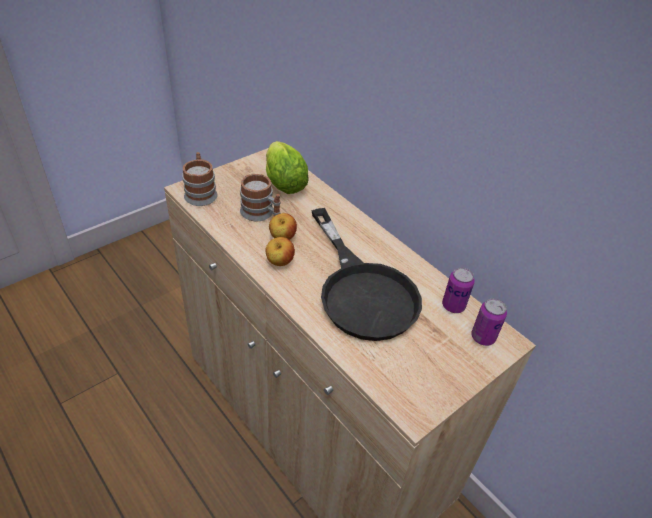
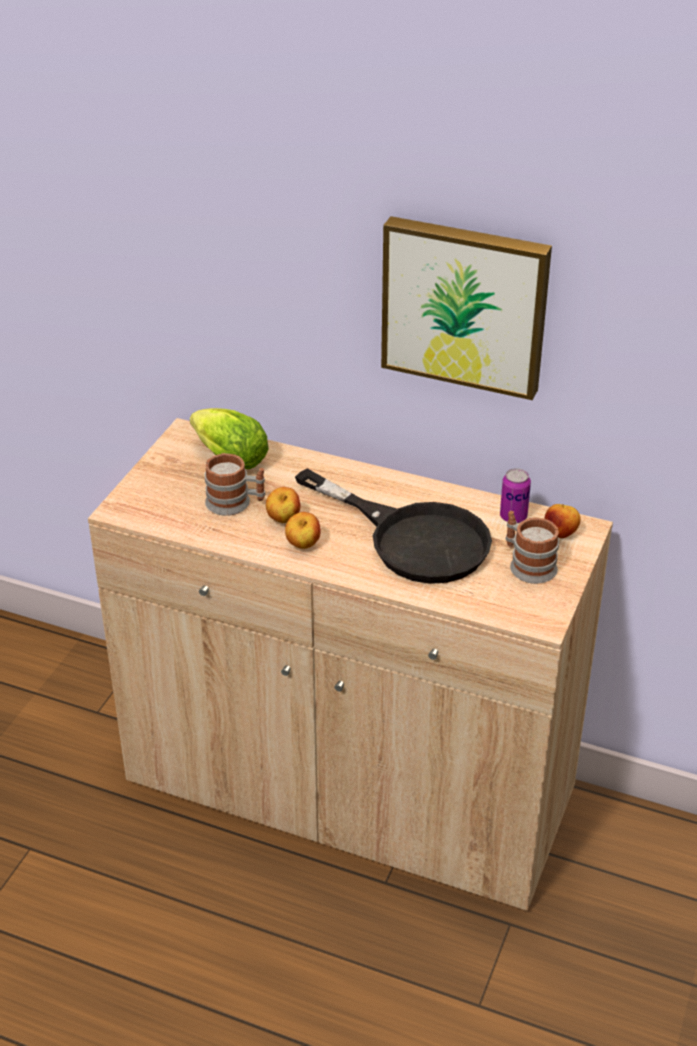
camera: 25 degrees left, 5 degrees down
(201, 192) = (140, 507): mug -> mug (527, 564)
(468, 111) = (465, 304): none -> picture
(483, 337) = (560, 534): can -> apple

